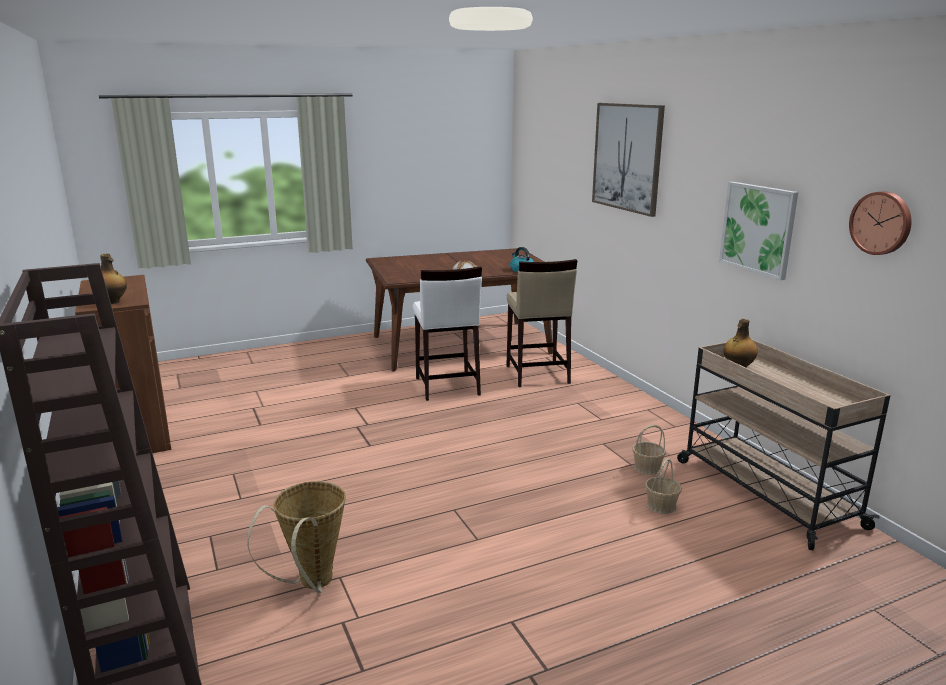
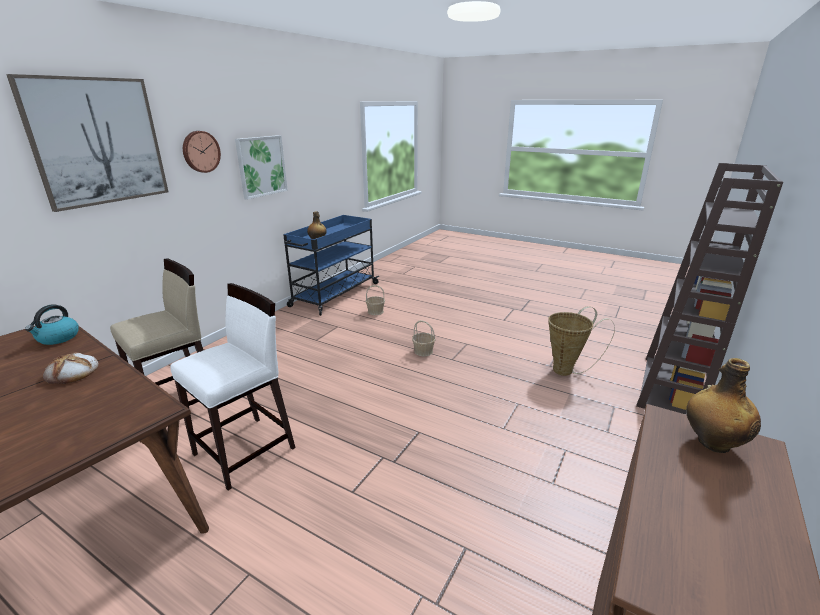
camera: 125 degrees left, 5 degrees up
(647, 468) = (337, 322): basket -> basket (423, 351)
(764, 492) = (334, 295): beige cart -> blue cart
(881, 223) = (317, 140): wall clock -> wall clock (200, 151)

